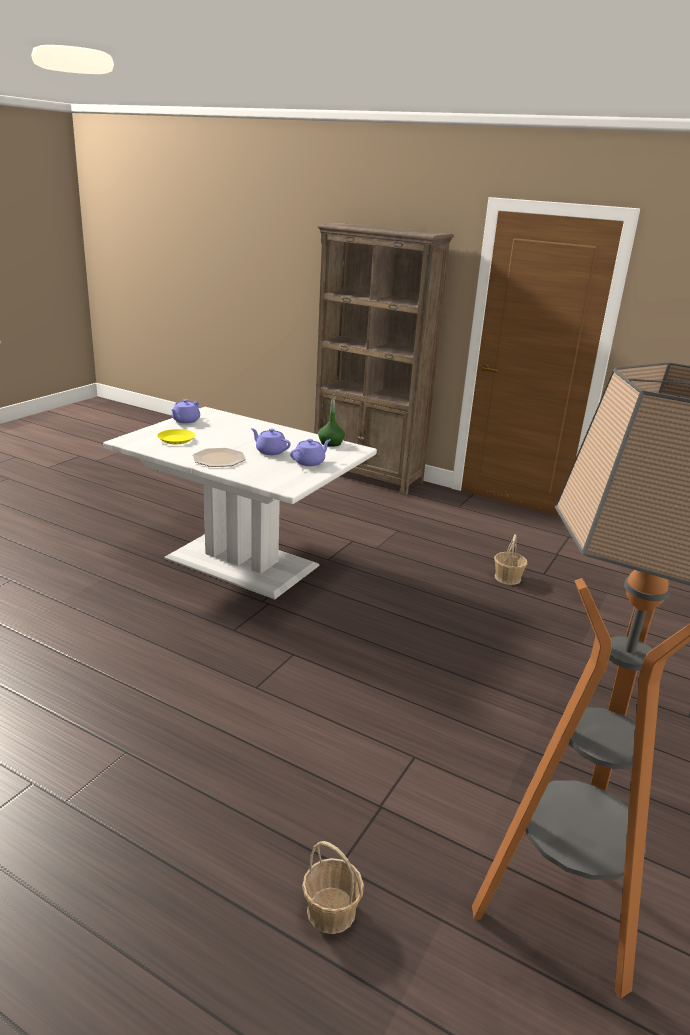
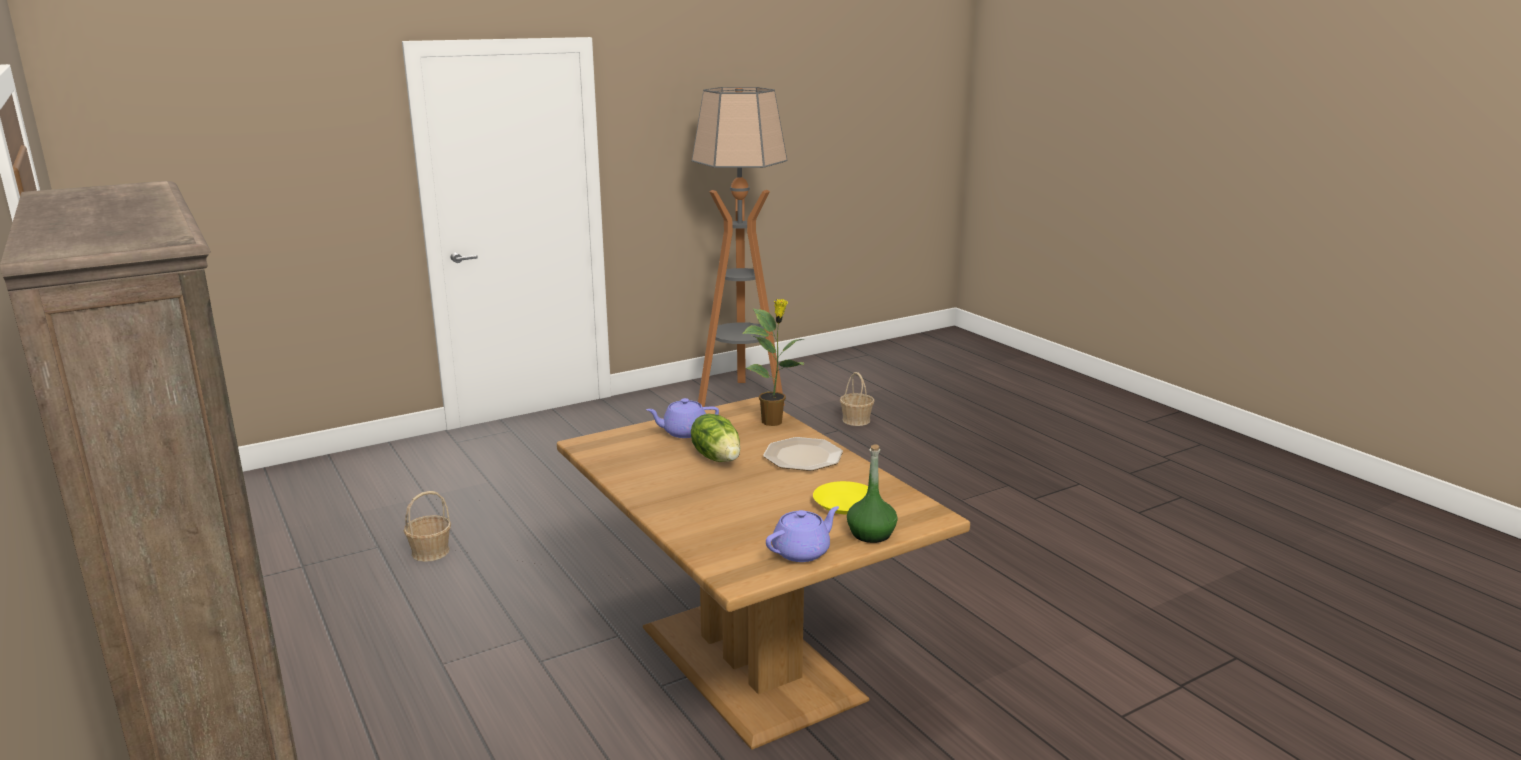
camera: 150 degrees left, 5 degrees down
(242, 561) = (747, 664): white dining table -> brown dining table
(259, 477) = (773, 422): none -> potted plant
(270, 451) = (717, 457): purple teapot -> lettuce
(330, 443) = (609, 458): green bottle -> green bottle (871, 534)

